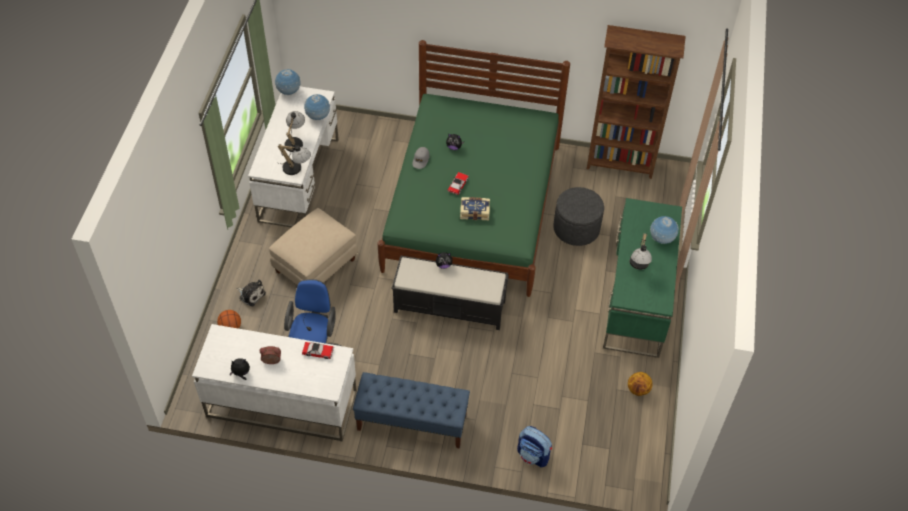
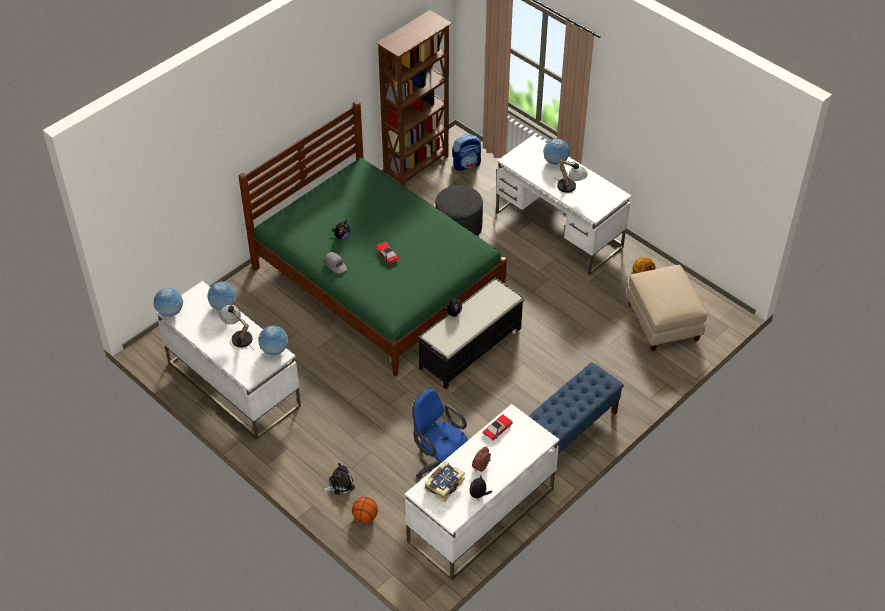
camera: 55 degrees left, 5 degrees down
(296, 169) = (274, 351): table lamp -> globe
(316, 266) = (348, 420): beige ottoman -> beige ottoman (663, 322)
(474, 211) = (425, 258): book -> book (443, 484)
(533, 455) = (657, 369): backpack -> backpack (467, 164)
(636, 300) = (559, 230): green desk -> white desk

